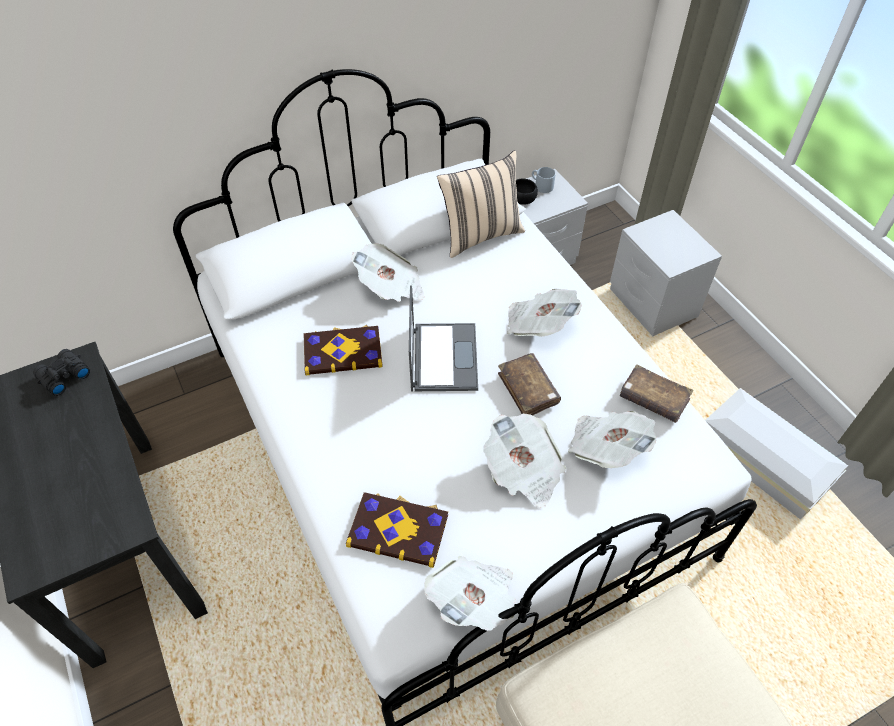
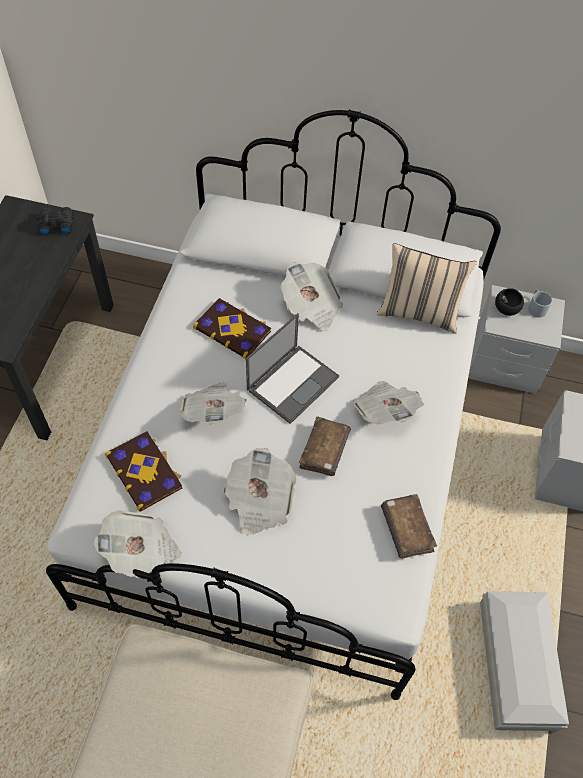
camera: 40 degrees right, 5 degrees up
(606, 447) = (332, 533): newspaper -> newspaper (214, 412)

